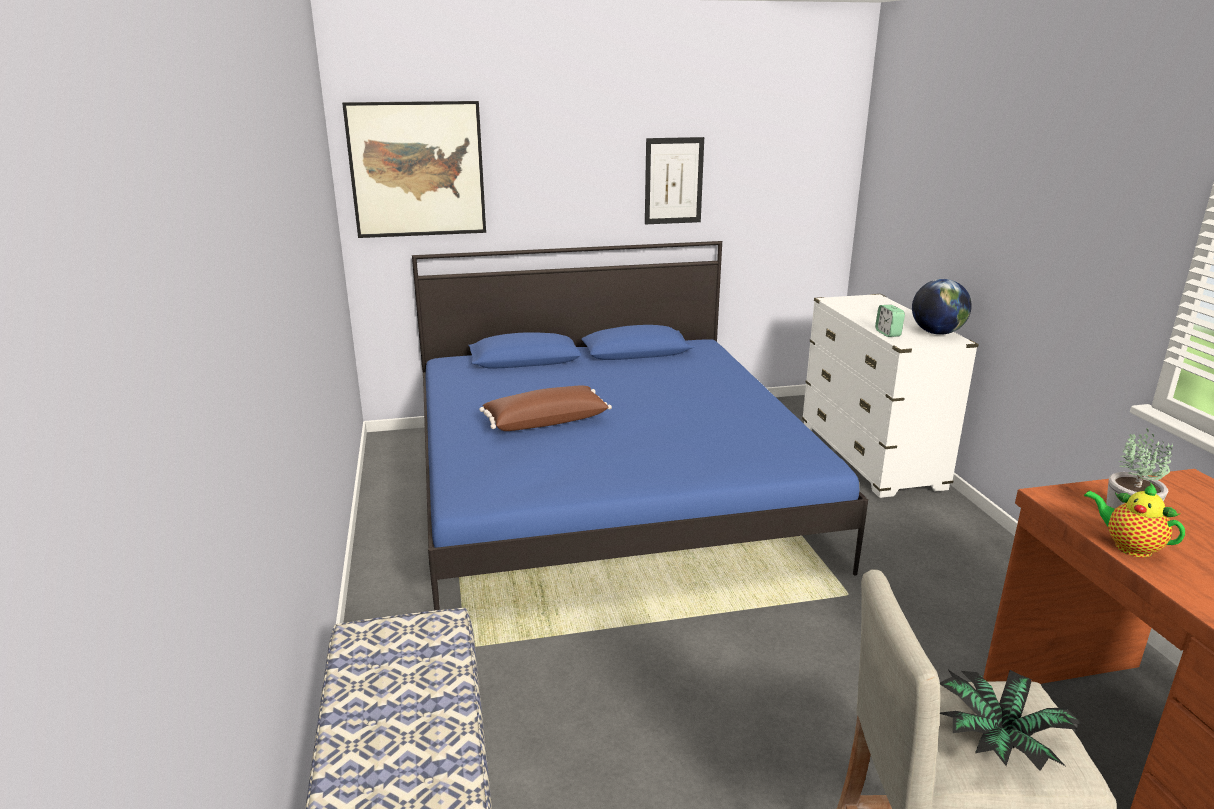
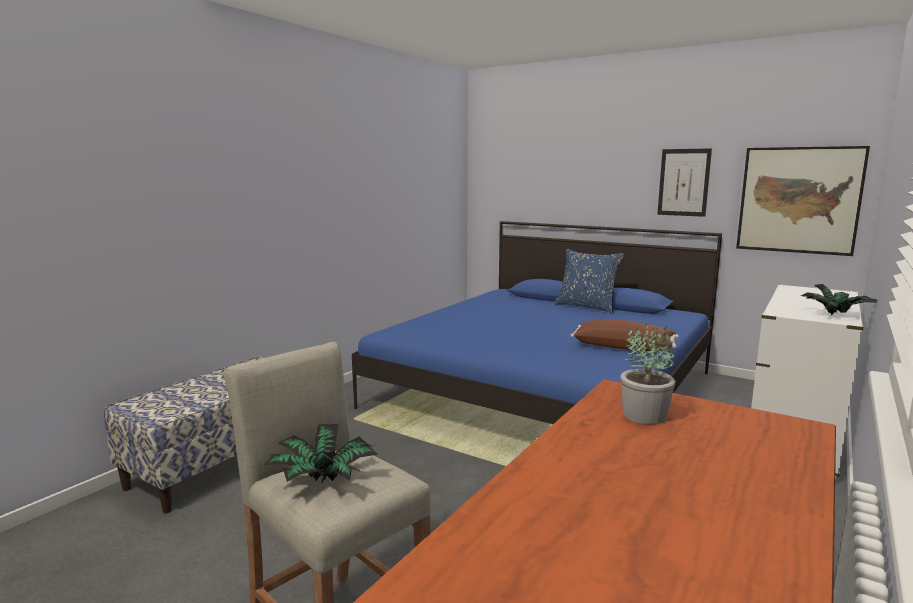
camera: 45 degrees right, 10 degrees down
(417, 169) = (510, 168): picture -> picture (798, 200)
(545, 421) = (492, 319): brown pillow -> brown pillow (623, 347)
(599, 363) = (587, 307): none -> blue pillow
(888, 333) = (782, 307): alarm clock -> none
(937, 333) = (837, 315): globe -> potted plant
(1128, 547) = (587, 422): teapot -> none

